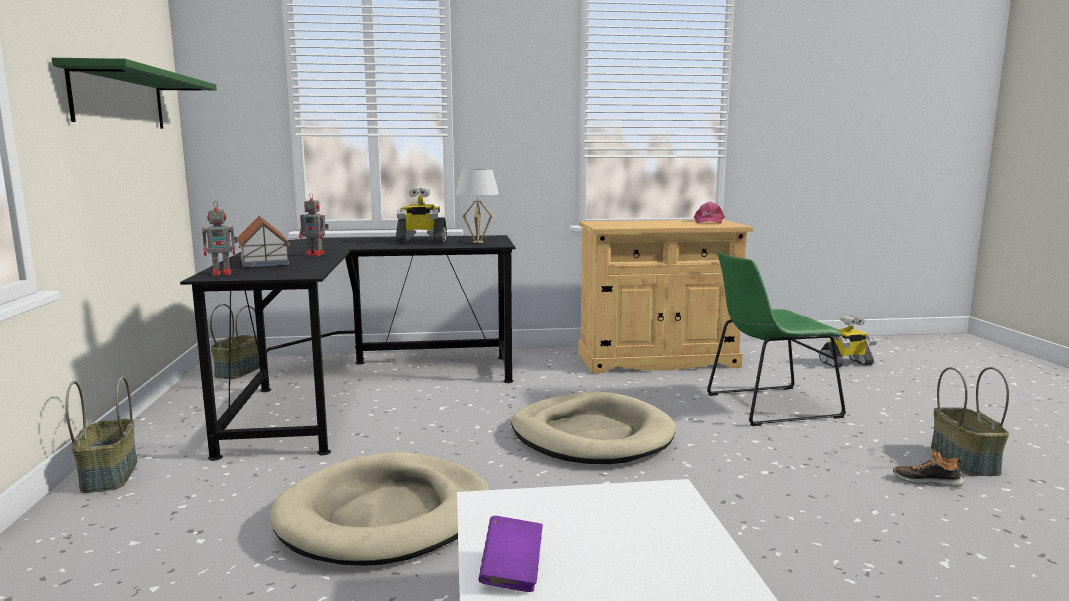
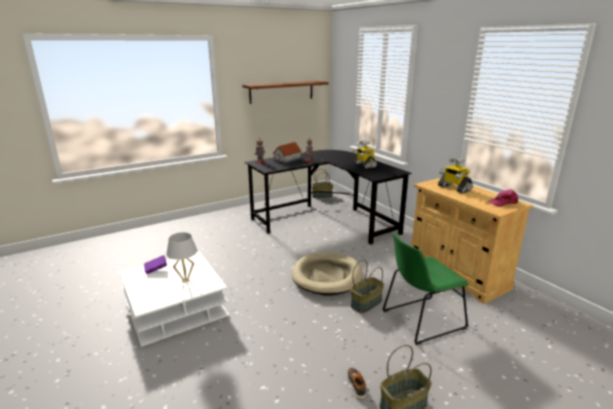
camera: 65 degrees right, 10 degrees up
(108, 475) = (232, 212): basket -> basket (366, 303)
(119, 99) = (281, 91): green shelf -> brown shelf
(385, 515) = (233, 255): beige dog bed -> none
(478, 242) = (376, 173): white table lamp -> white table lamp (185, 280)
(767, 406) = (420, 320): green chair -> green chair turned 75 degrees counterclockwise
(846, 363) = (562, 349): toy robot -> toy robot (453, 188)

